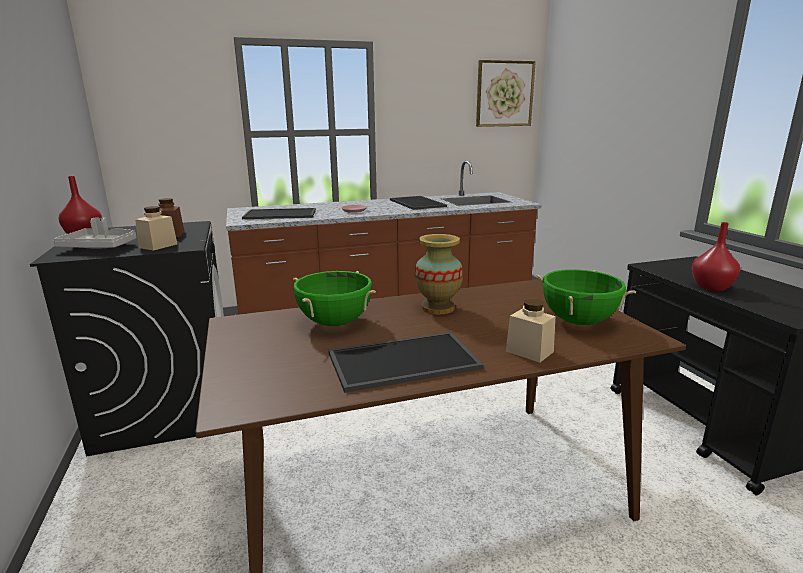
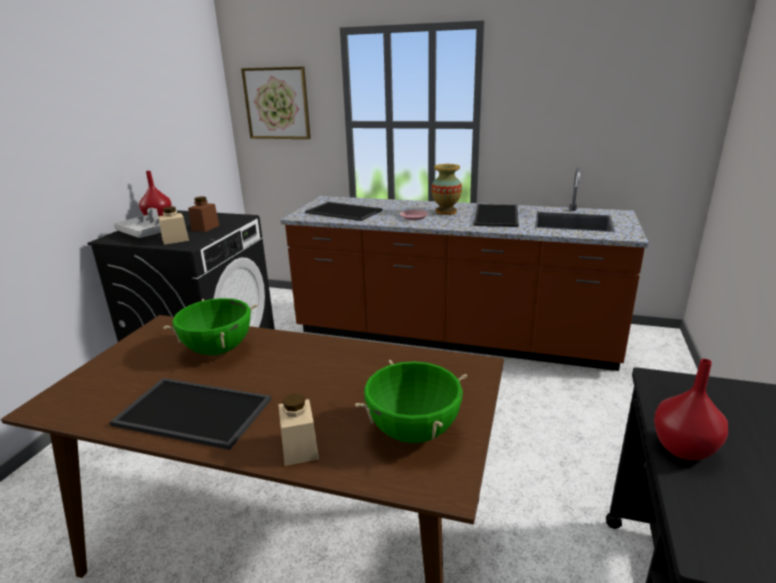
camera: 35 degrees right, 5 degrees up
(438, 308) = (318, 361): vase -> vase (446, 212)
(504, 94) = (668, 78): picture -> picture (277, 103)

